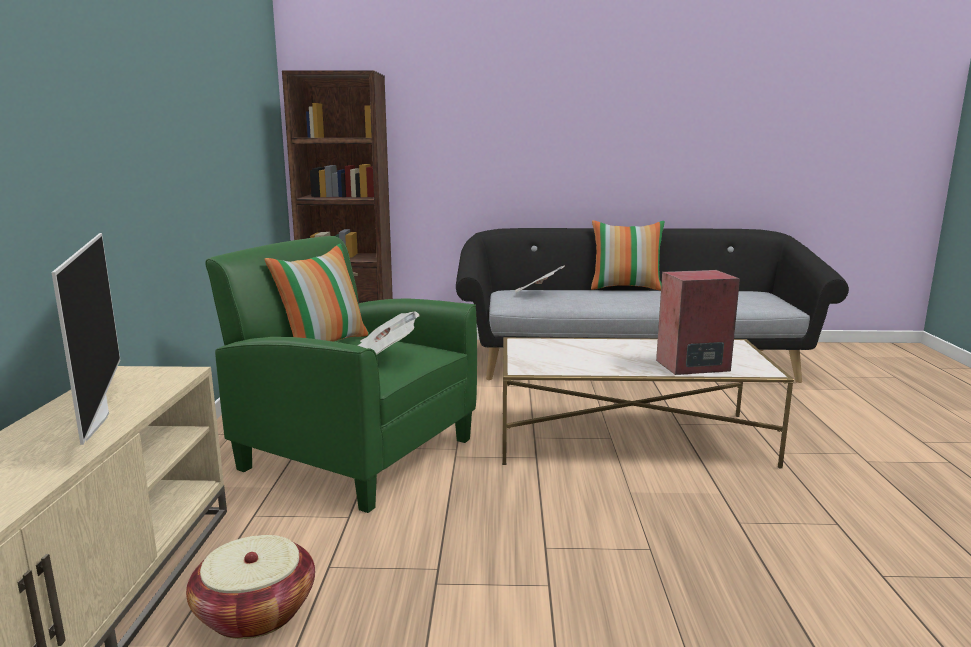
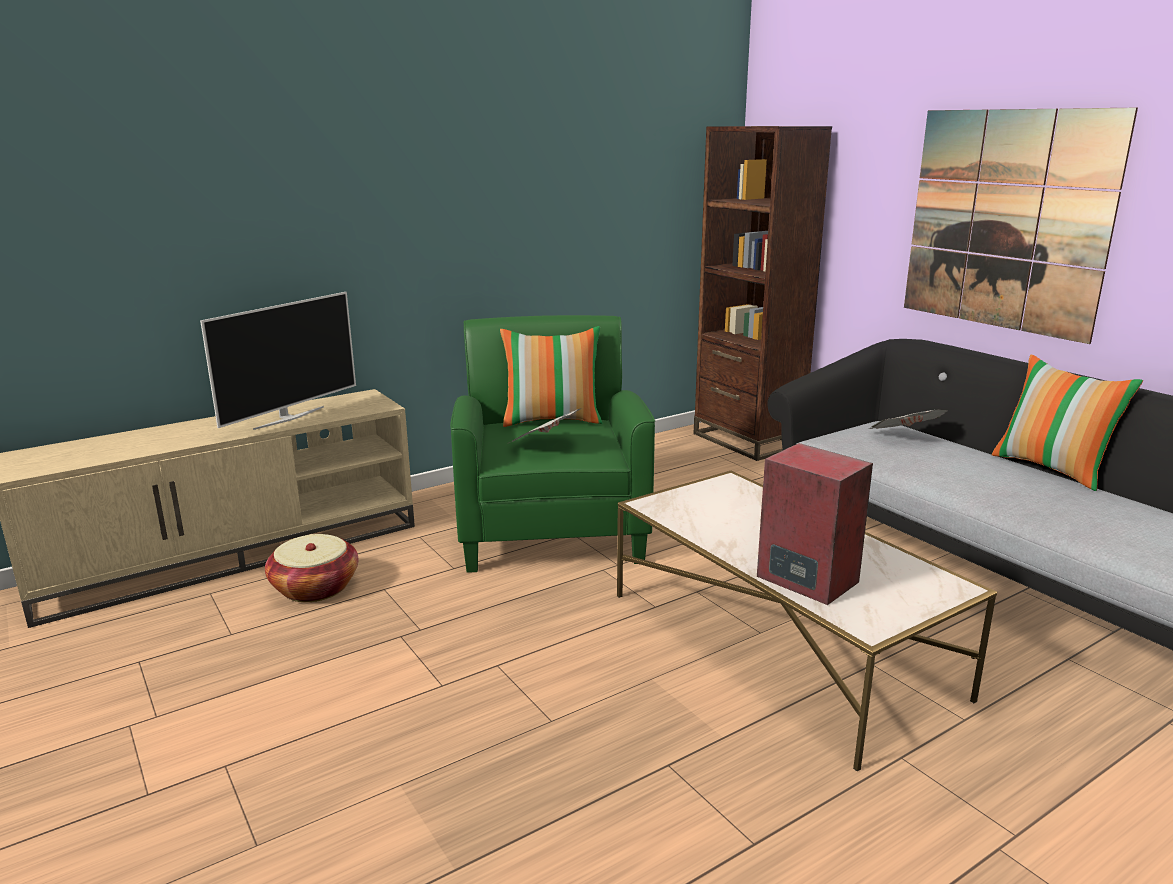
camera: 55 degrees right, 5 degrees up
(541, 139) = (1006, 220): none -> picture

